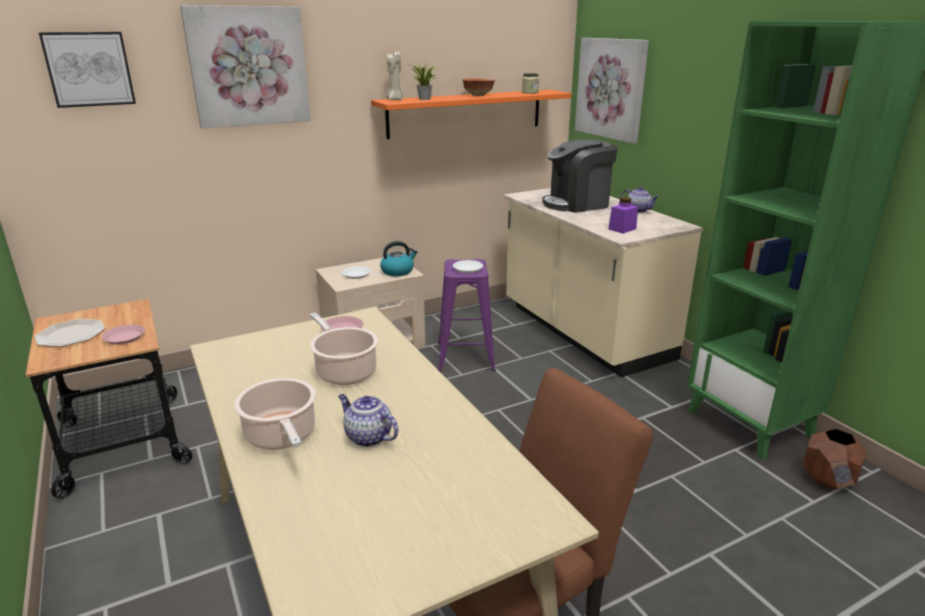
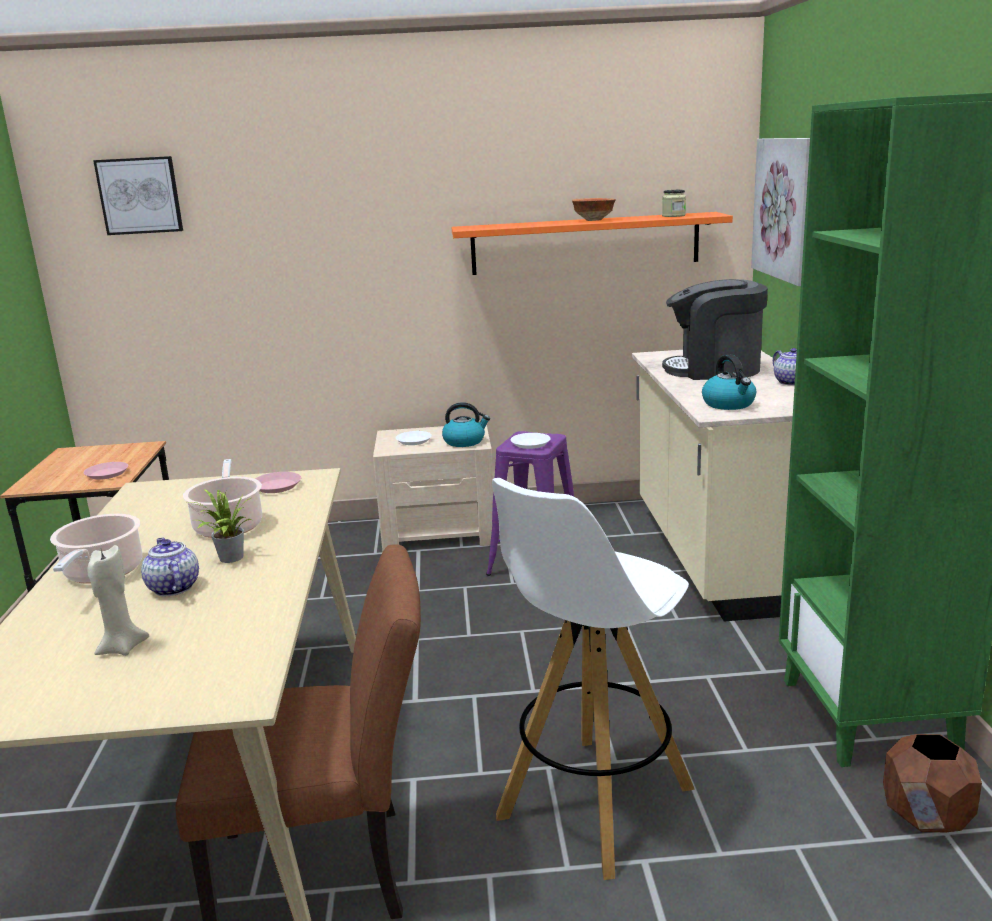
camera: 25 degrees right, 5 degrees down
(70, 334) = (68, 465): plate -> none
(249, 66) = (303, 189): picture -> none
(394, 100) = (476, 226): beige candle -> beige candle (122, 648)
(424, 99) = (512, 225): potted plant -> potted plant (228, 559)
(622, 229) = (729, 404): purple jar -> kettle
(649, 523) = (594, 803): none -> white stool

